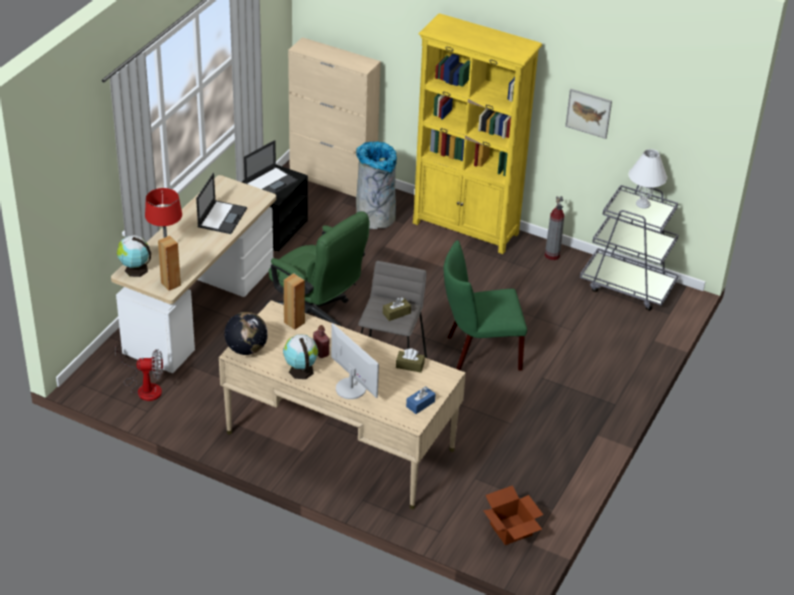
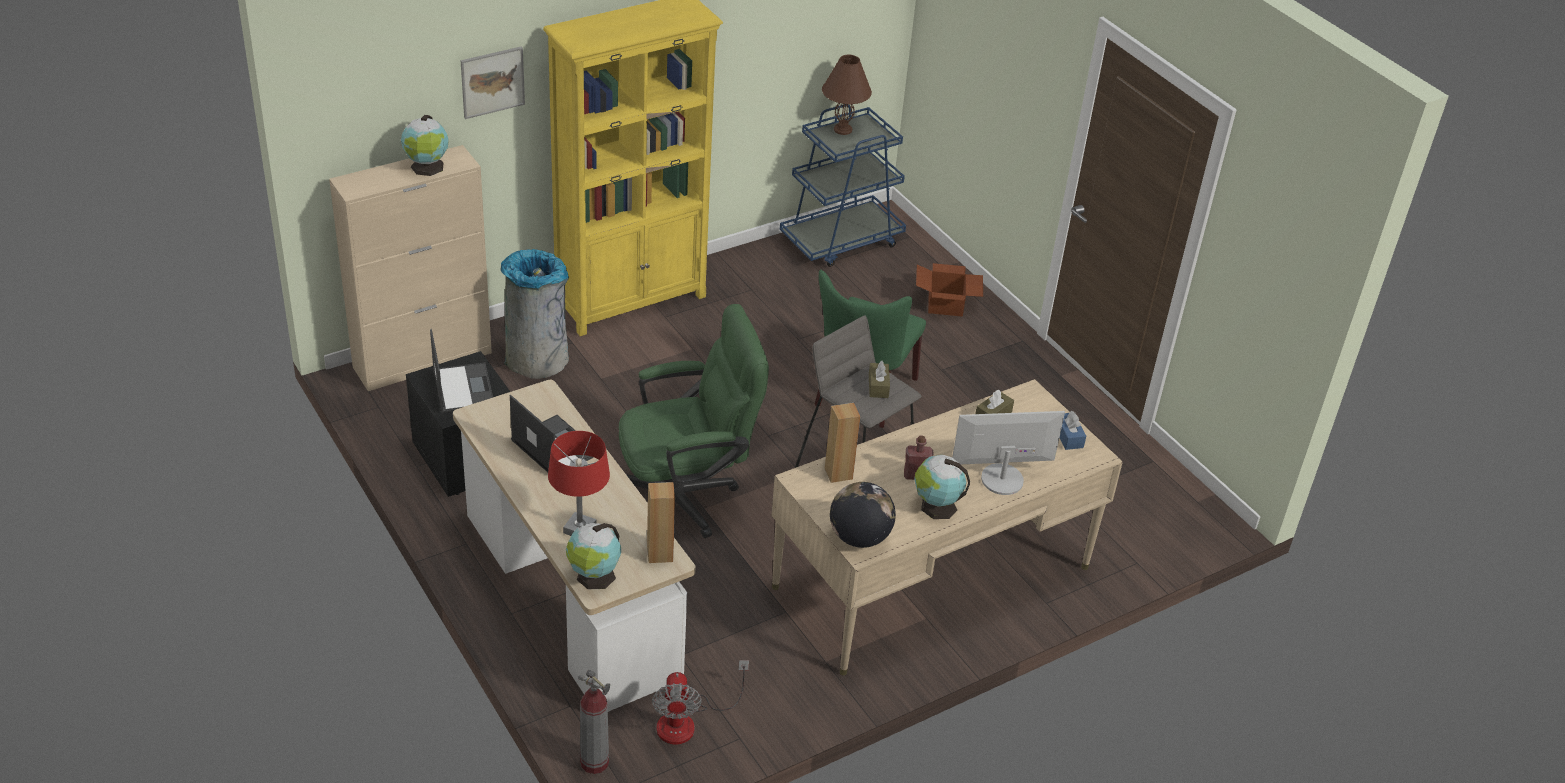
camera: 60 degrees left, 0 degrees up
(144, 387) = (687, 722): fan -> fan turned 150 degrees clockwise
(345, 59) = (427, 168): none -> globe
(511, 530) = (1167, 507): cardboard box -> cardboard box (946, 304)
(552, 255) = (742, 264): fire extinguisher -> fire extinguisher (594, 762)
(588, 113) = (750, 56): picture -> picture (492, 82)
(627, 286) = (842, 240): grey cart -> blue cart
(643, 204) = (843, 129): white table lamp -> brown table lamp

